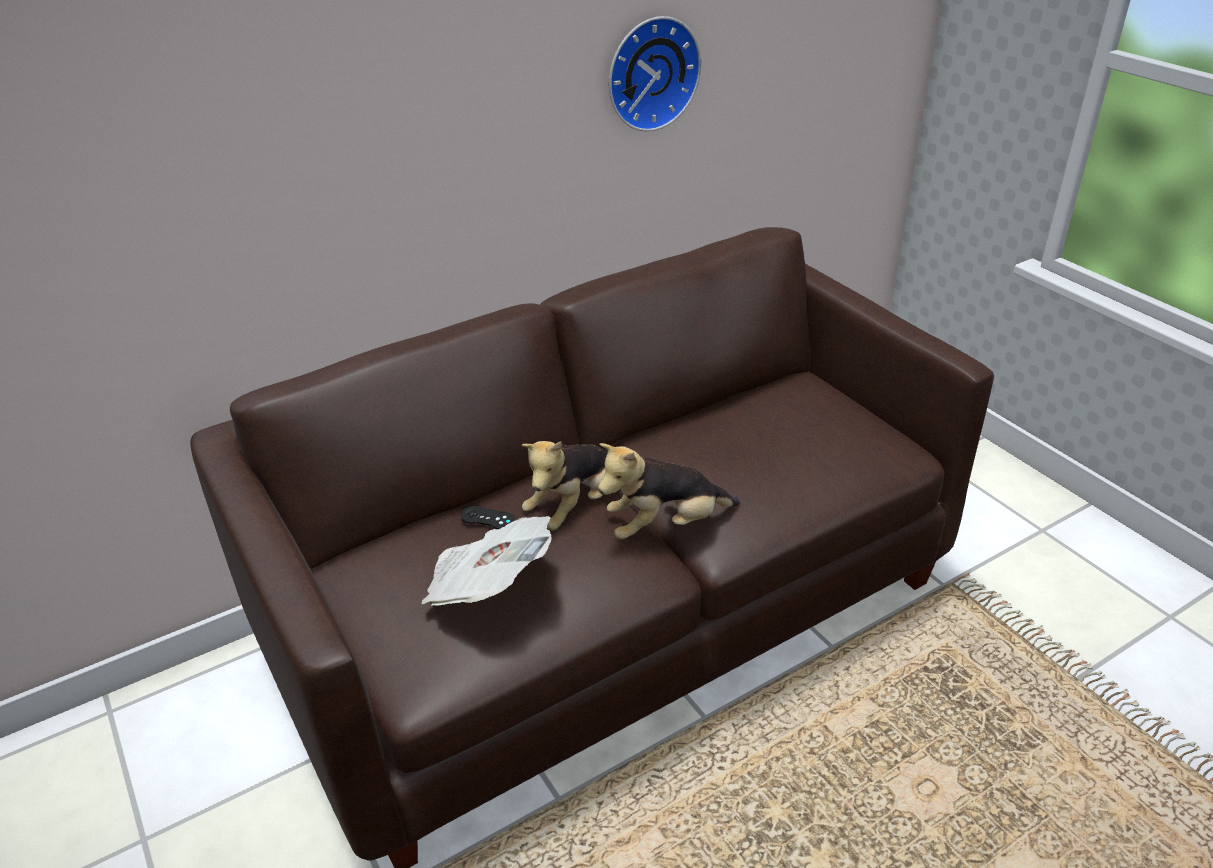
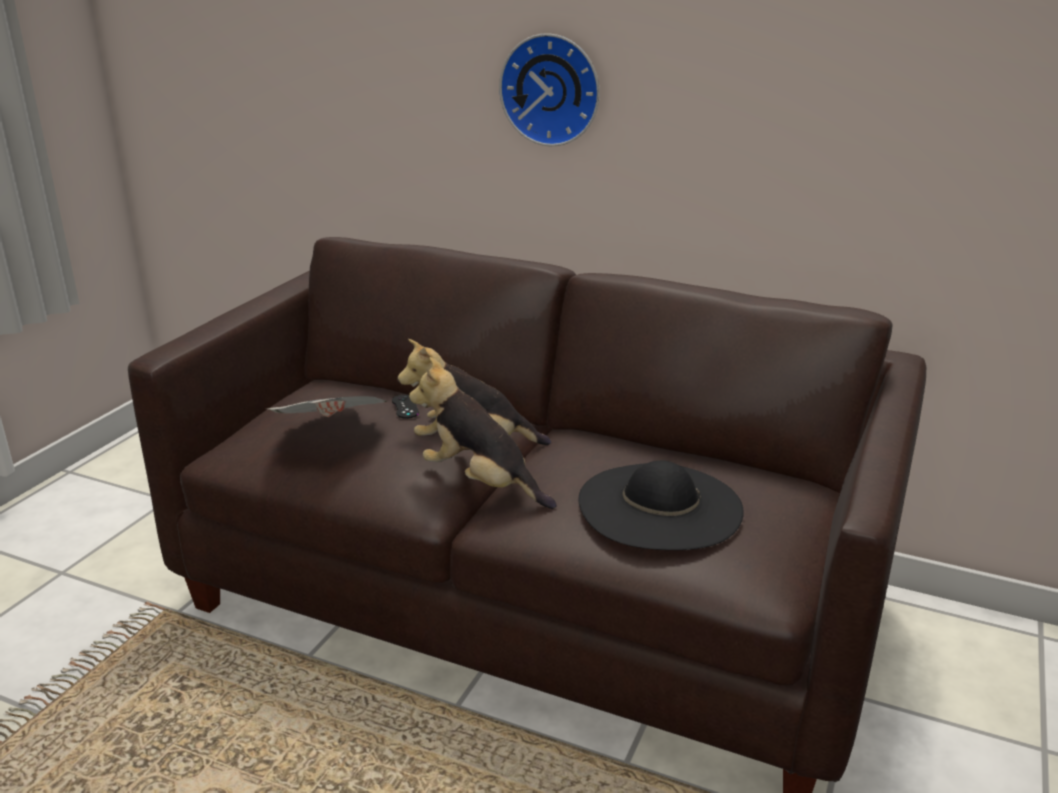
camera: 55 degrees right, 10 degrees down
(650, 73) = (784, 98): wall clock -> wall clock (552, 89)
(785, 450) = (659, 506): none -> black hat

